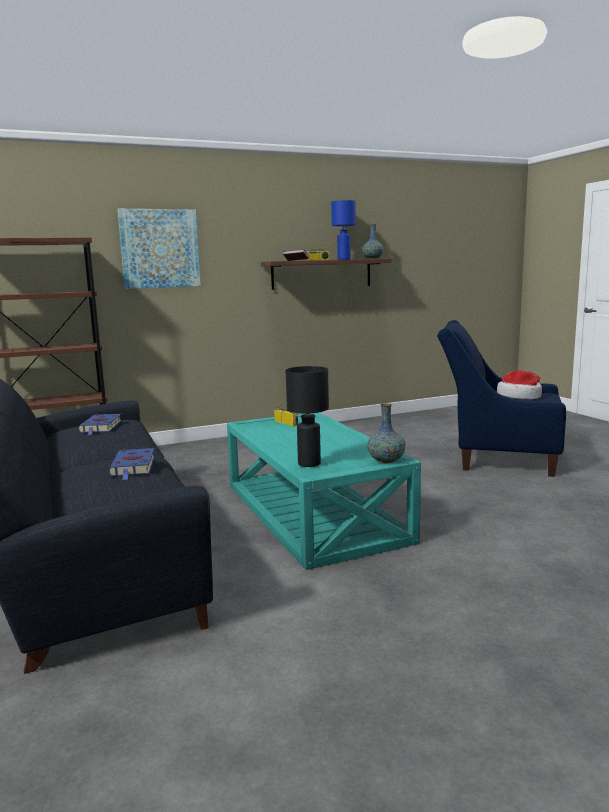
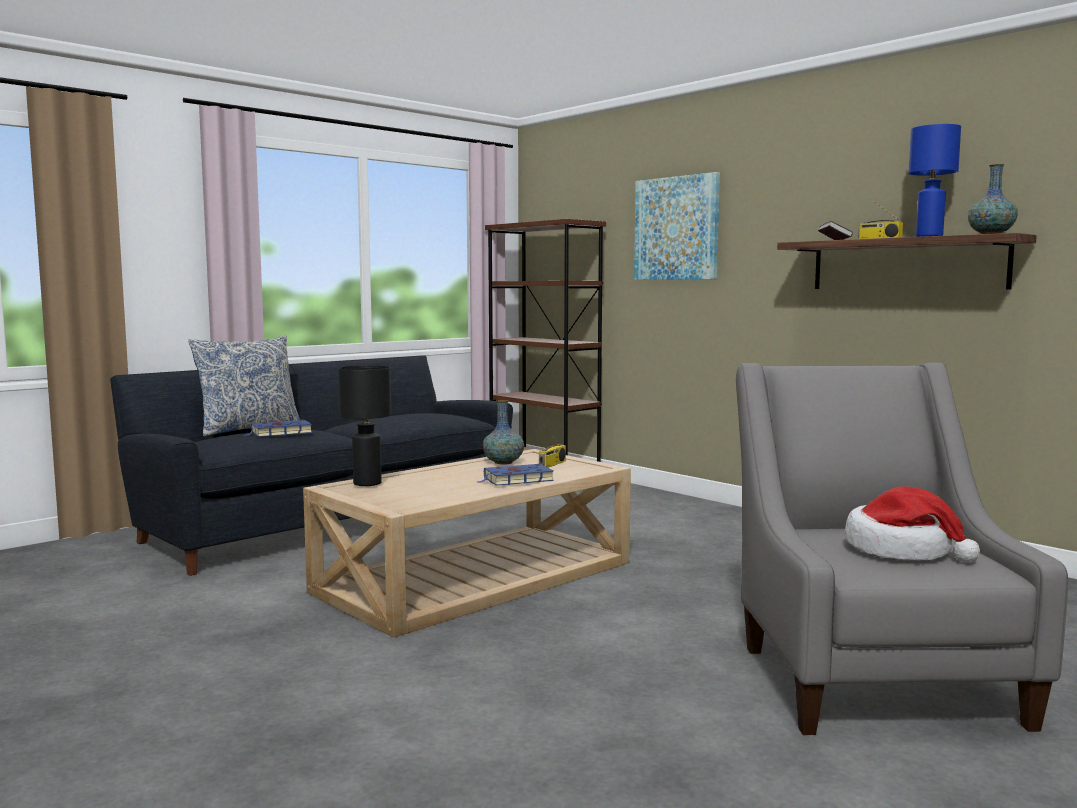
camera: 70 degrees right, 5 degrees down
(65, 483) = (248, 430): none -> pillow
(101, 427) = (417, 414): blue book -> blue book (516, 479)
(311, 512) = (475, 576): turquoise coffee table -> beige coffee table
(386, 460) = (389, 505): vase -> vase (503, 462)
(497, 458) = (870, 676): blue armchair -> grey armchair

